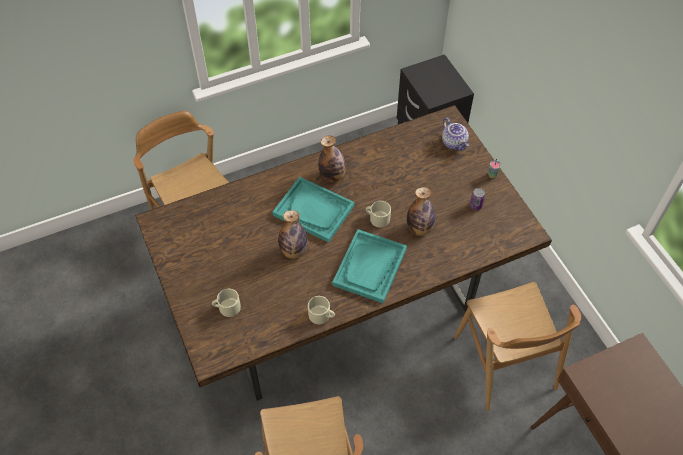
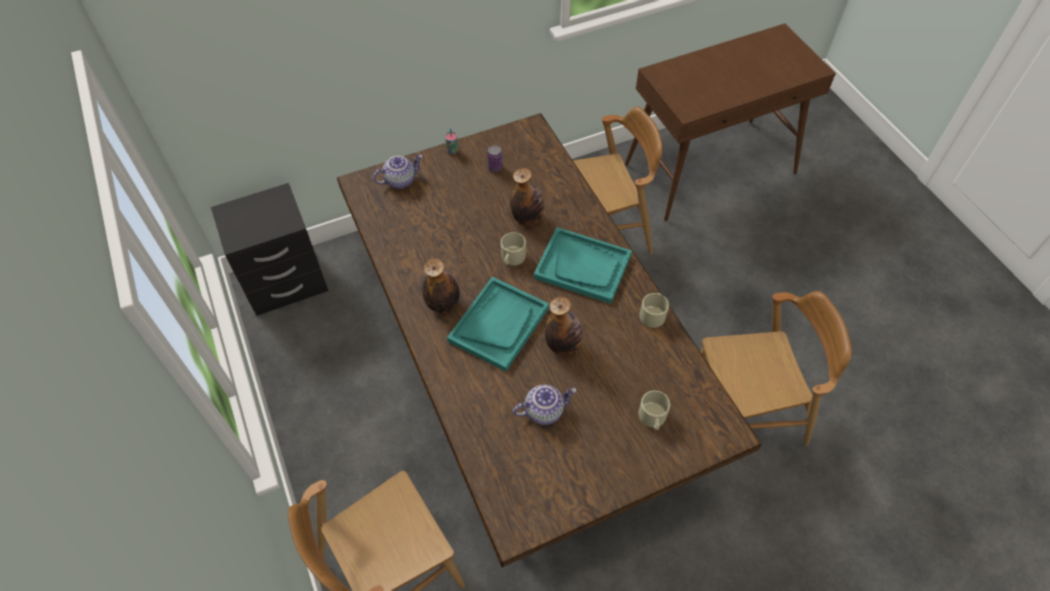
camera: 90 degrees left, 0 degrees up
(239, 238) = (544, 410): none -> teapot

